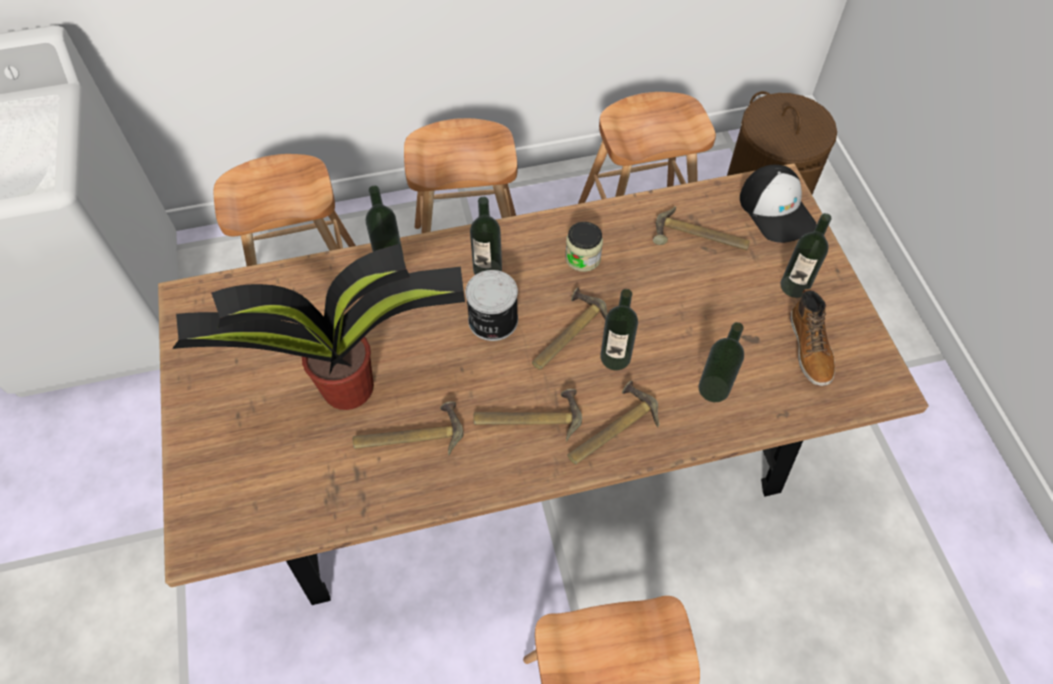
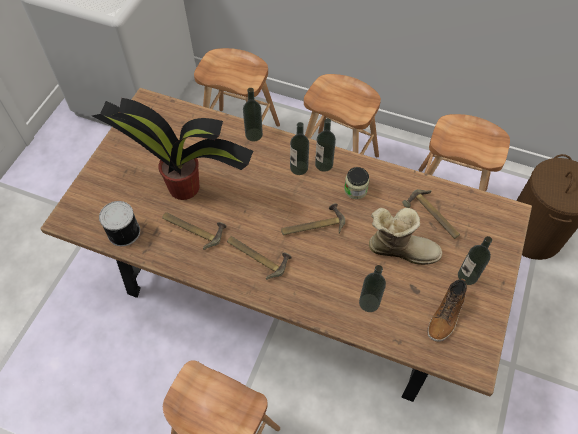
camera: 35 degrees right, 0 degrees up
(492, 320) = (280, 195): can -> can (123, 232)
(610, 429) = (294, 288): hammer -> none
(615, 357) = (328, 253): bottle -> bottle (324, 164)
(696, 299) = (401, 248): none -> boot
(777, 210) = (495, 227): cap -> none

